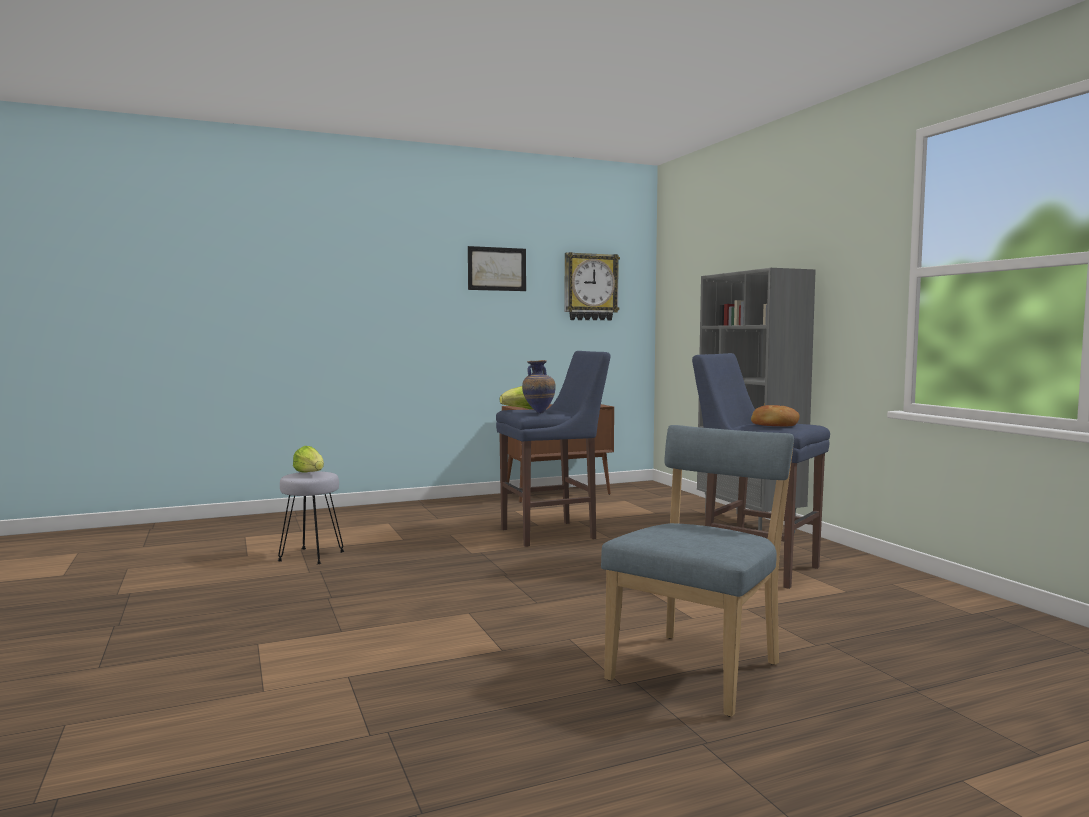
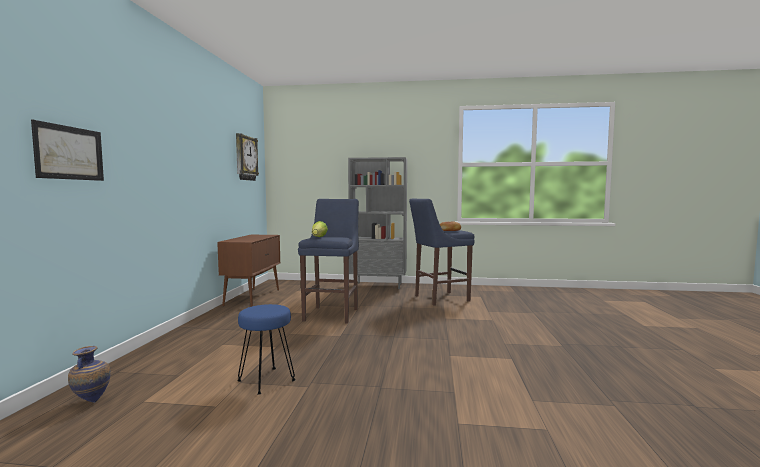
camera: 60 degrees left, 0 degrees up
(310, 473) = (262, 308): lettuce -> none
(312, 556) = (266, 380): grey stool -> blue stool
(497, 269) = (209, 139): picture -> picture (69, 153)
(538, 413) = (342, 238): vase -> vase (91, 401)
(699, 669) = (550, 331): blue chair -> none

